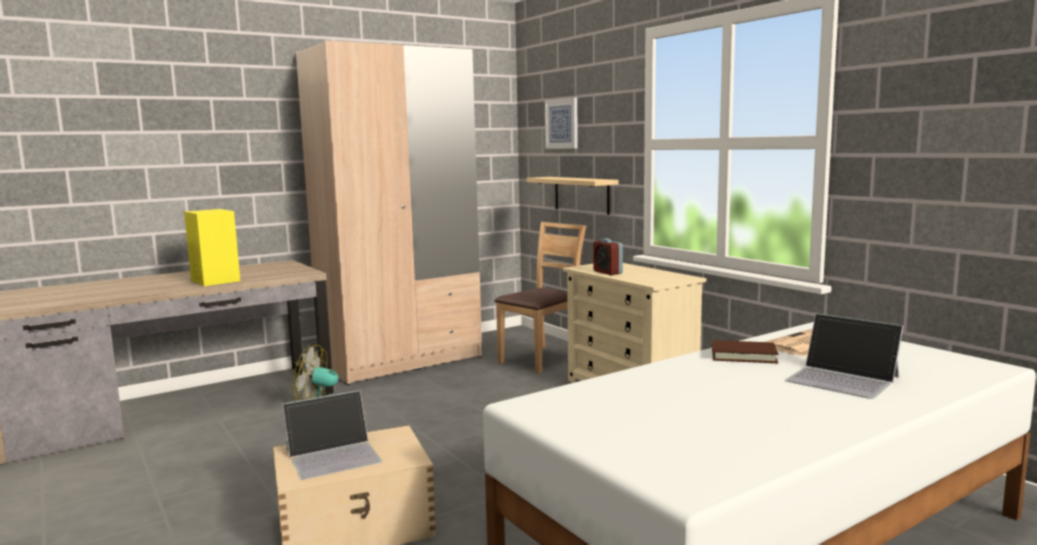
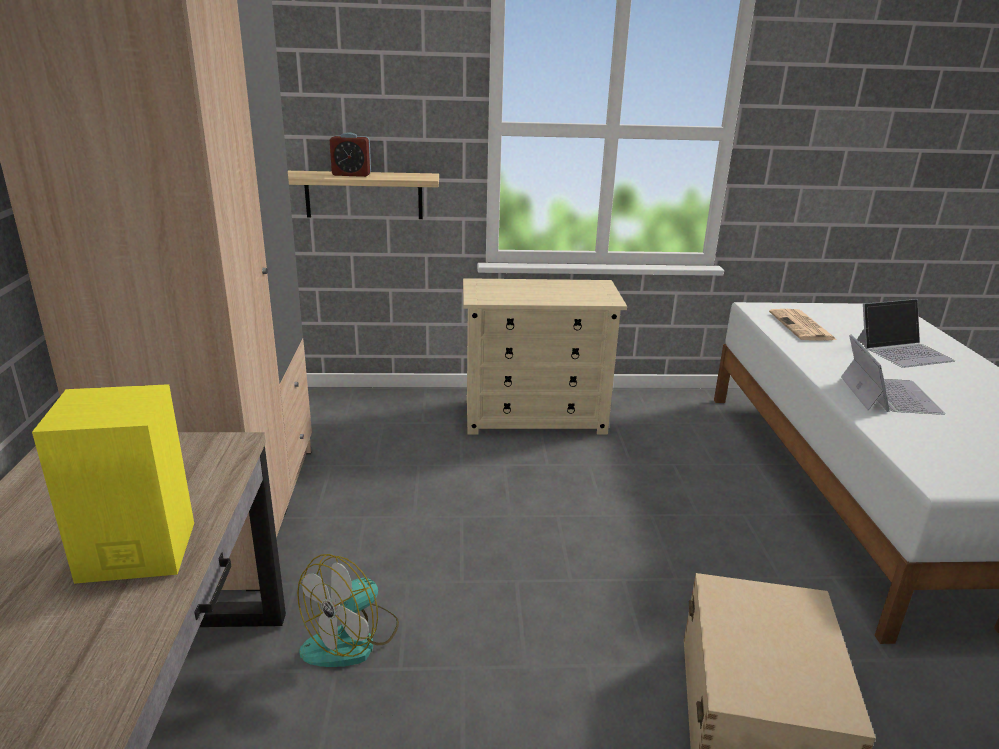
camera: 60 degrees left, 15 degrees up
(334, 455) = (769, 658): laptop -> laptop (888, 394)
(542, 359) = (381, 422): brown chair -> none
(562, 123) = (313, 91): picture -> none
(607, 272) = (527, 298): alarm clock -> alarm clock (351, 174)
(743, 355) = (823, 354): brown book -> none

